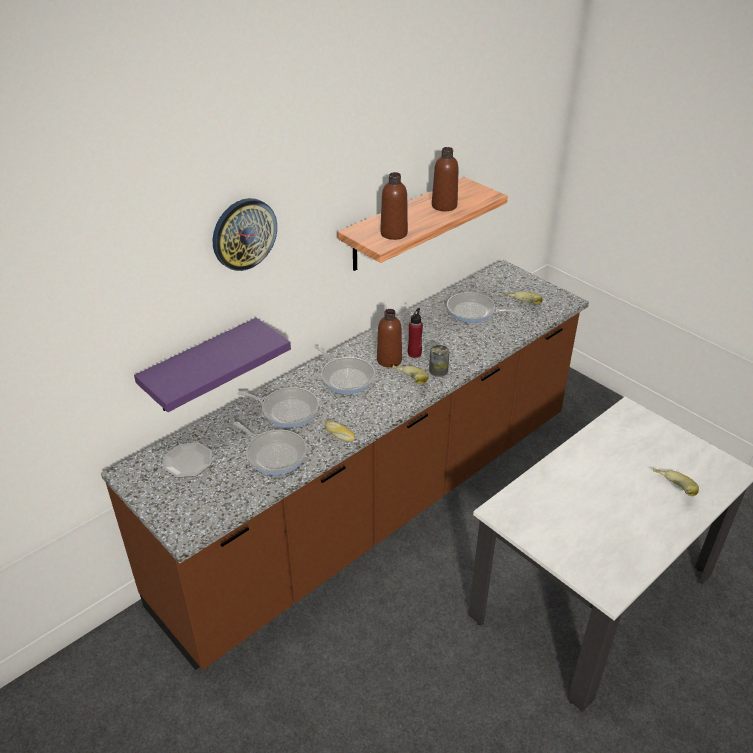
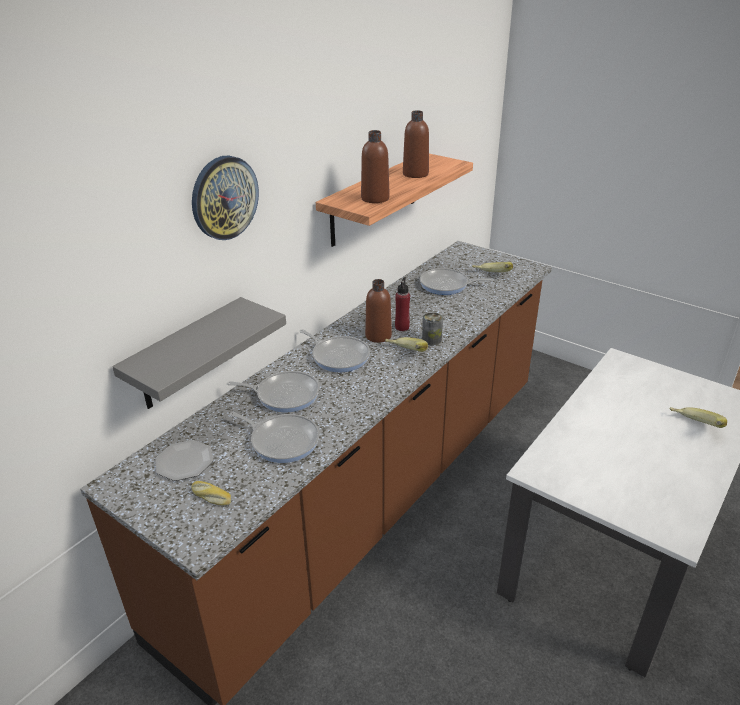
camera: 10 degrees left, 5 degrees down
(201, 367) = (186, 355): purple shelf -> grey shelf
(339, 434) = (348, 412): bread -> bread (210, 497)

